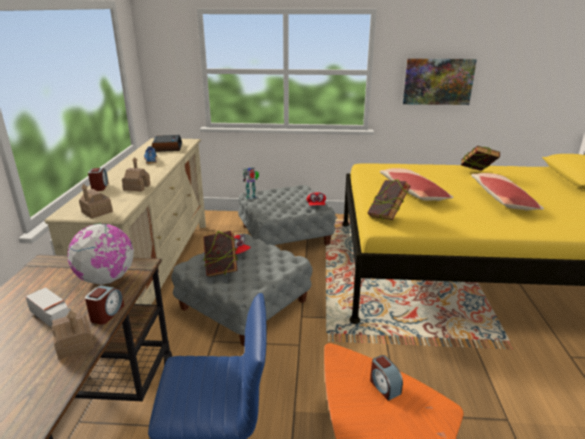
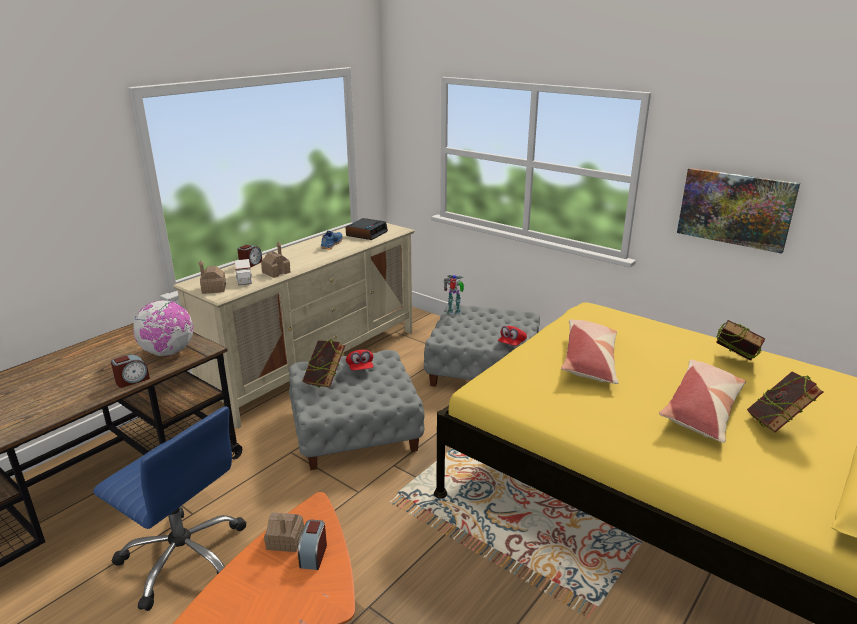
camera: 35 degrees right, 0 degrees up
(53, 318) = (101, 370): toy truck -> toy truck (244, 279)
(75, 344) = (87, 395): toy house -> toy house (285, 540)
(386, 217) = (503, 381): book -> book (776, 425)

